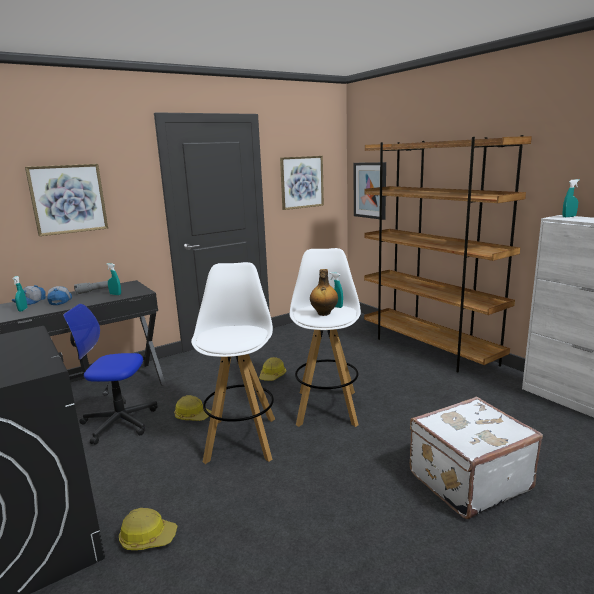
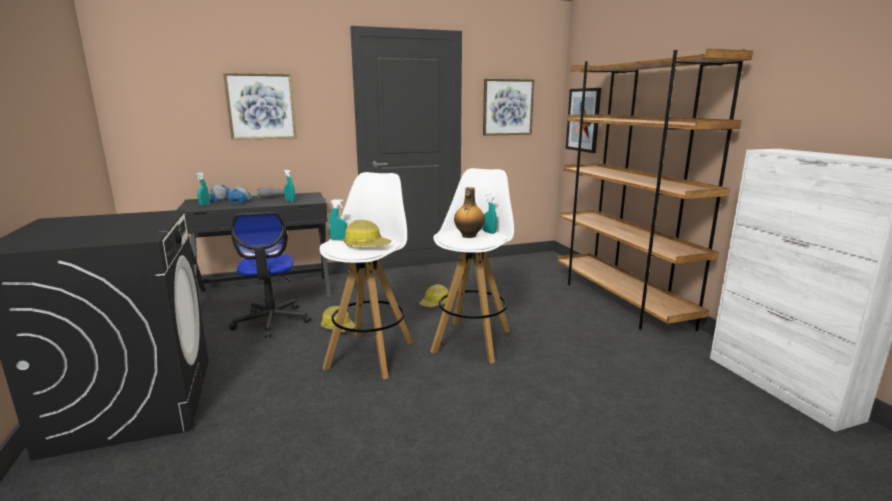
camera: 15 degrees right, 0 degrees up
(119, 422) = (271, 321): office chair -> office chair turned 120 degrees counterclockwise
(148, 537) = (236, 421): hard hat -> hard hat (366, 245)
(467, 480) = (582, 437): white suitcase -> none
(569, 217) = (785, 150): turquoise spray bottle -> turquoise spray bottle (338, 240)

